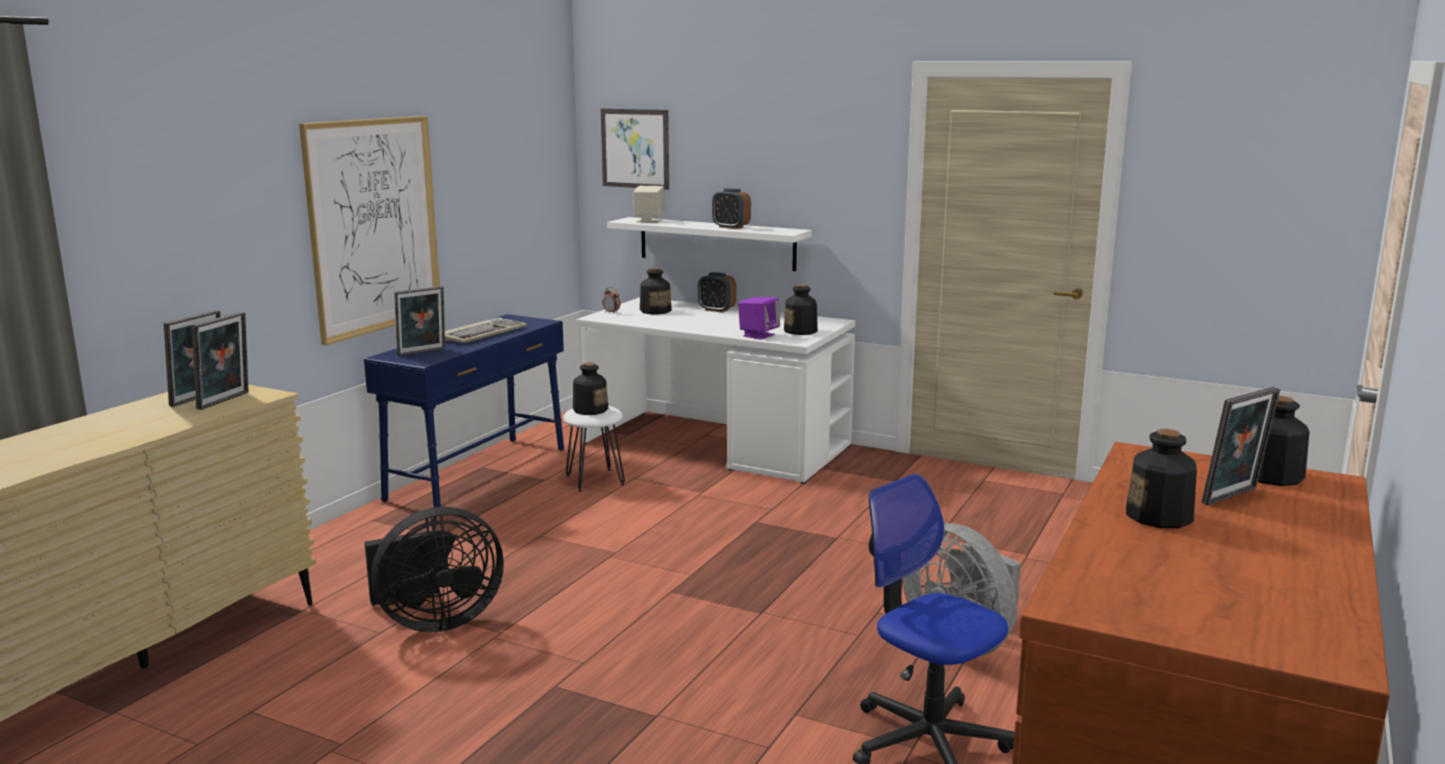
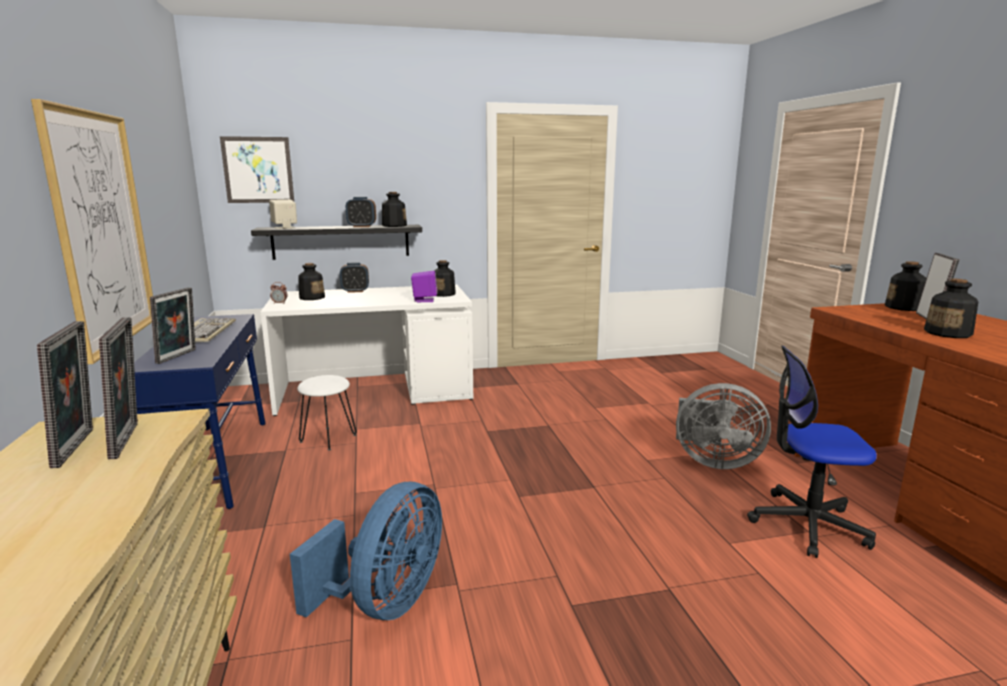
camera: 40 degrees left, 0 degrees up
(434, 621) = (385, 602): black fan -> blue fan
(590, 410) = (321, 380): bottle -> bottle (394, 226)
(716, 243) = (341, 241): white shelf -> black shelf

